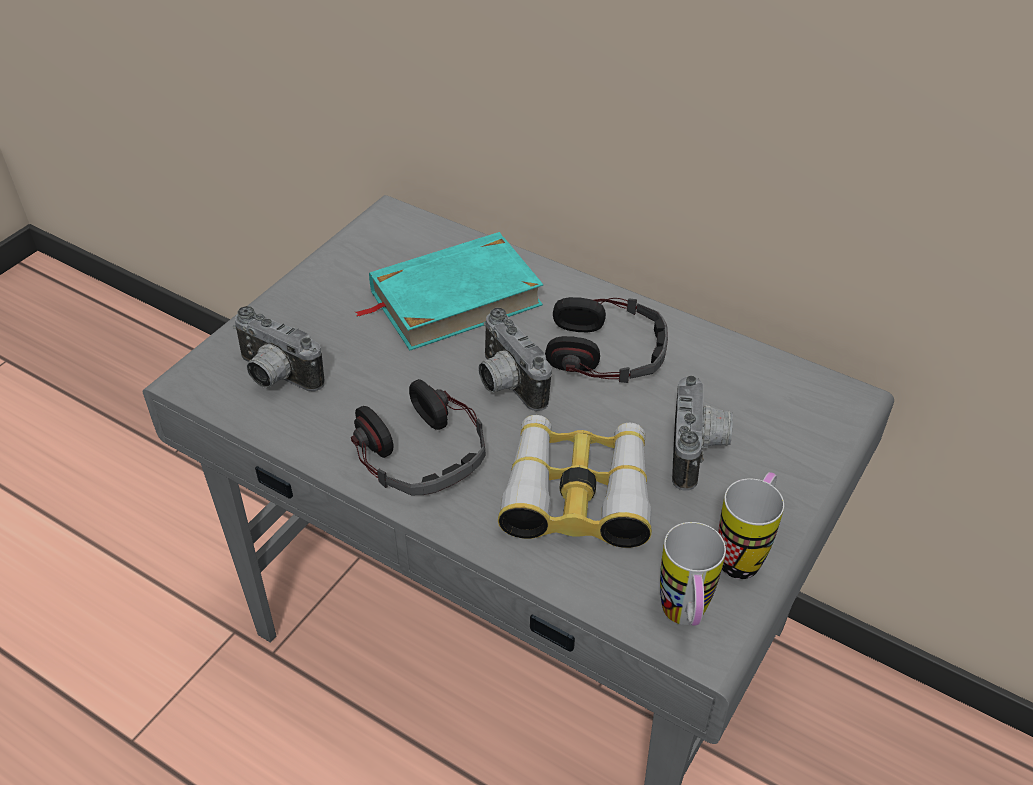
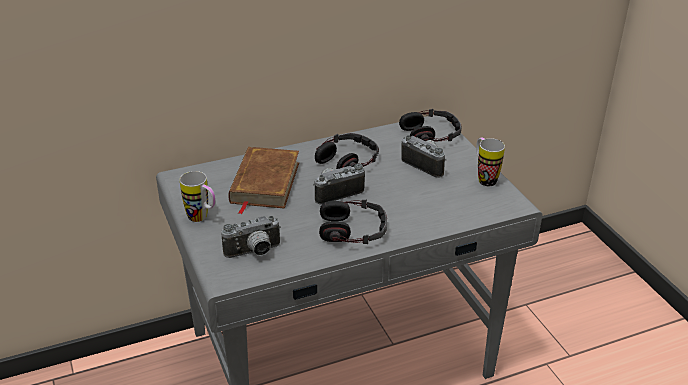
camera: 55 degrees left, 10 degrees down
(454, 298) = (264, 183): turquoise book -> brown book
(505, 384) = (336, 192): camera -> camera turned 150 degrees clockwise
(577, 492) = (417, 200): binoculars -> none
(684, 620) = (501, 204): mug -> mug (202, 218)
(803, 411) = (430, 134): none -> headphones

